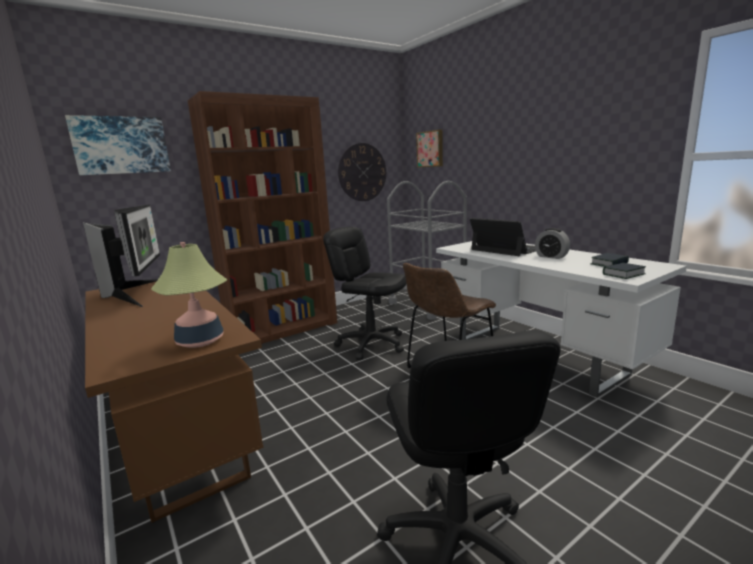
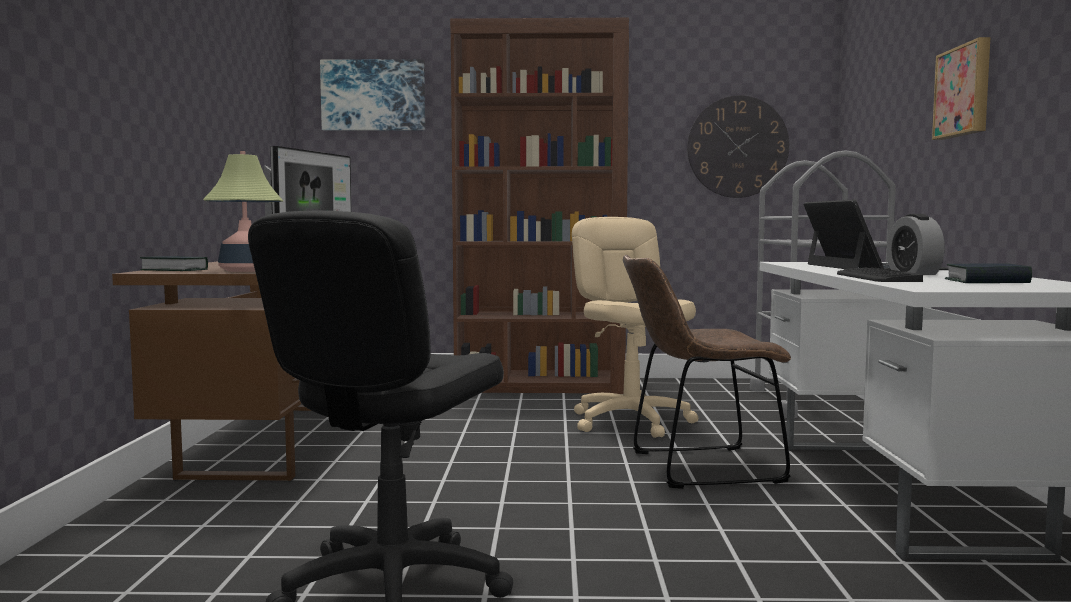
camera: 35 degrees right, 10 degrees down
(371, 344) = (631, 422): black office chair -> beige office chair
(430, 149) = (865, 101): picture -> picture (965, 91)
(561, 266) = (876, 277): none -> keyboard
(623, 274) = (950, 286): book -> book (174, 270)

